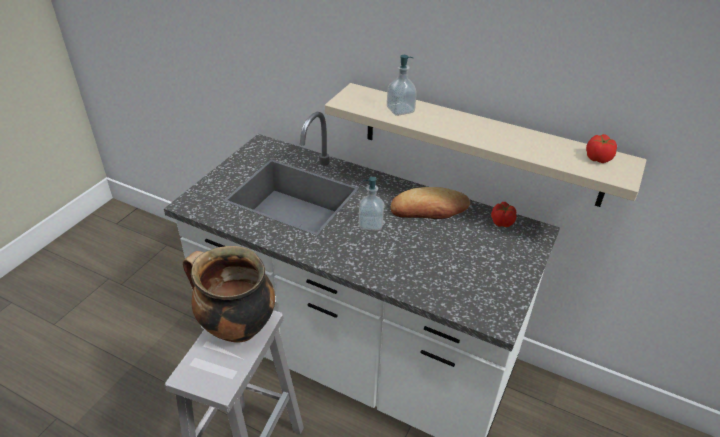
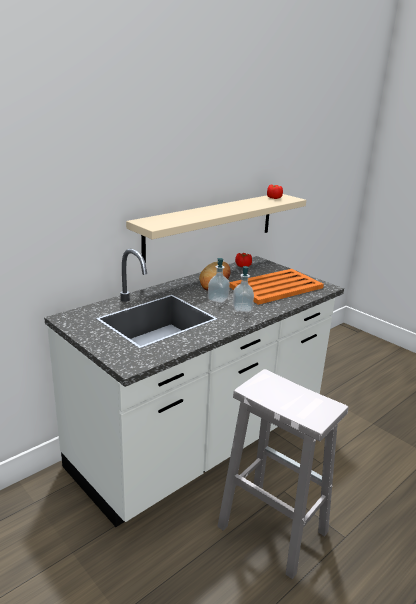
camera: 70 degrees left, 15 degrees down
(236, 327) = (272, 390): cooking pot -> none
(400, 110) = (184, 217): soap dispenser -> soap dispenser (242, 308)
(451, 268) = (276, 287): none -> orange tray

